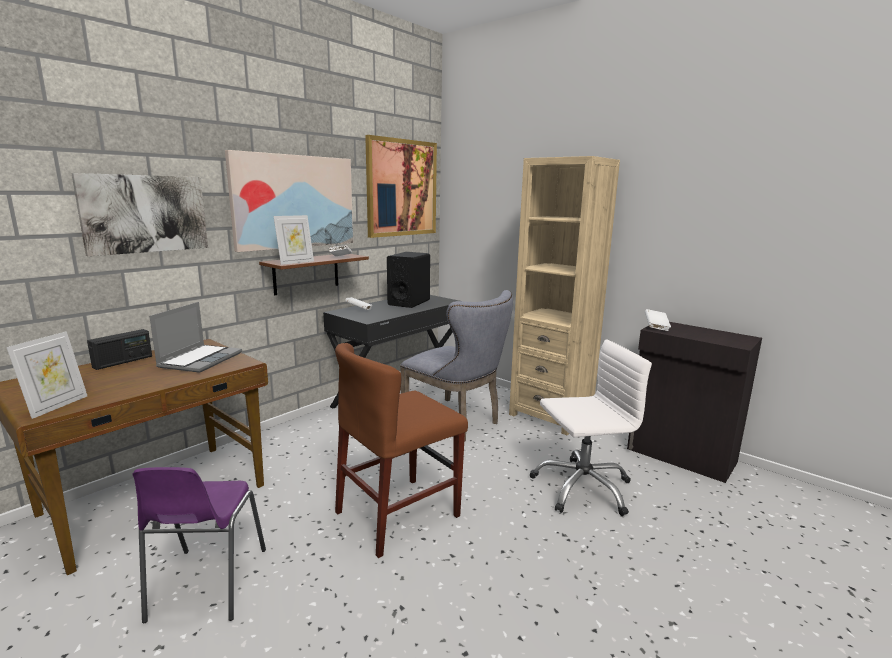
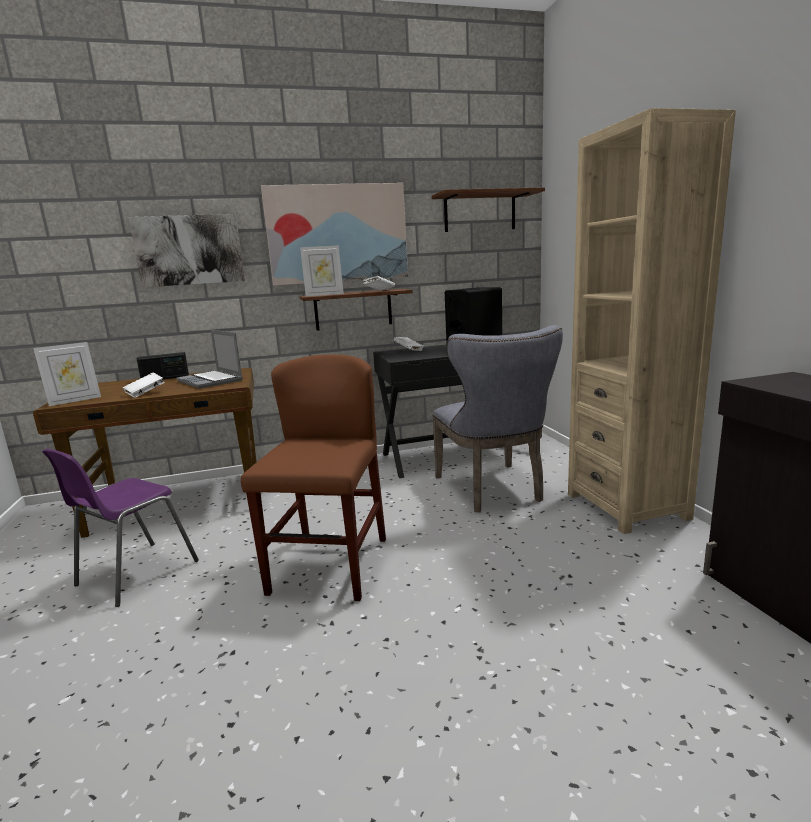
camera: 35 degrees right, 0 degrees up
(200, 359) = (211, 381): laptop -> laptop turned 90 degrees clockwise
(398, 514) = (329, 565): brown chair -> brown chair turned 105 degrees clockwise
(402, 188) = (480, 212): picture -> brown shelf
(582, 487) = (572, 602): white office chair -> none
(656, 327) = (760, 380): white book -> white book (145, 393)

